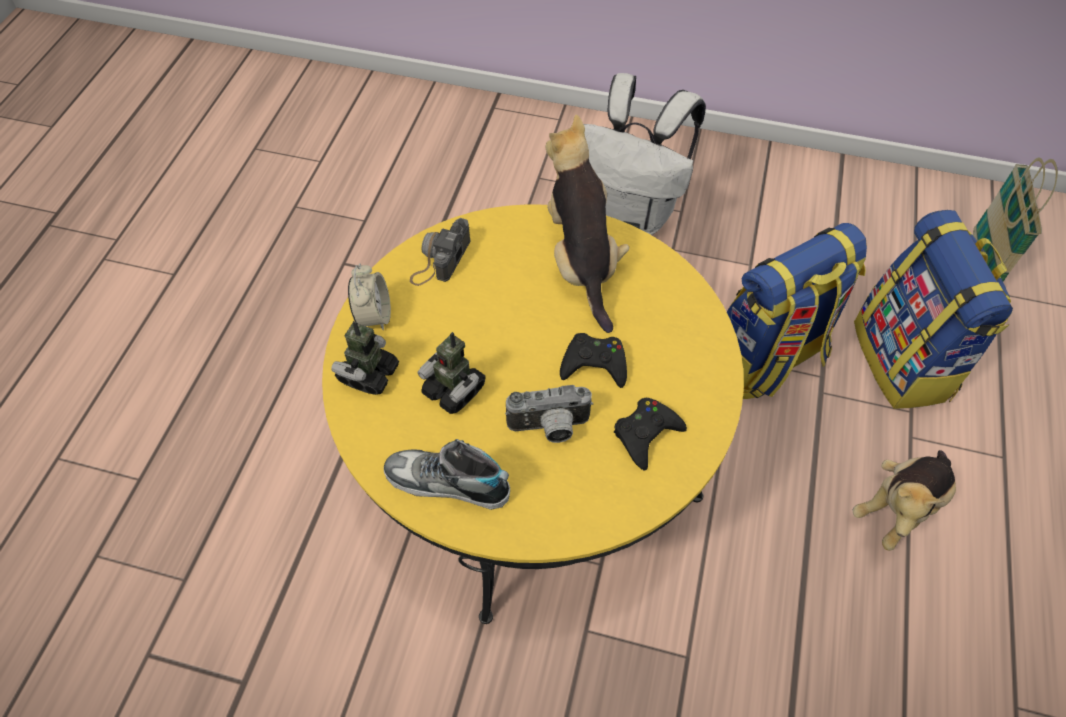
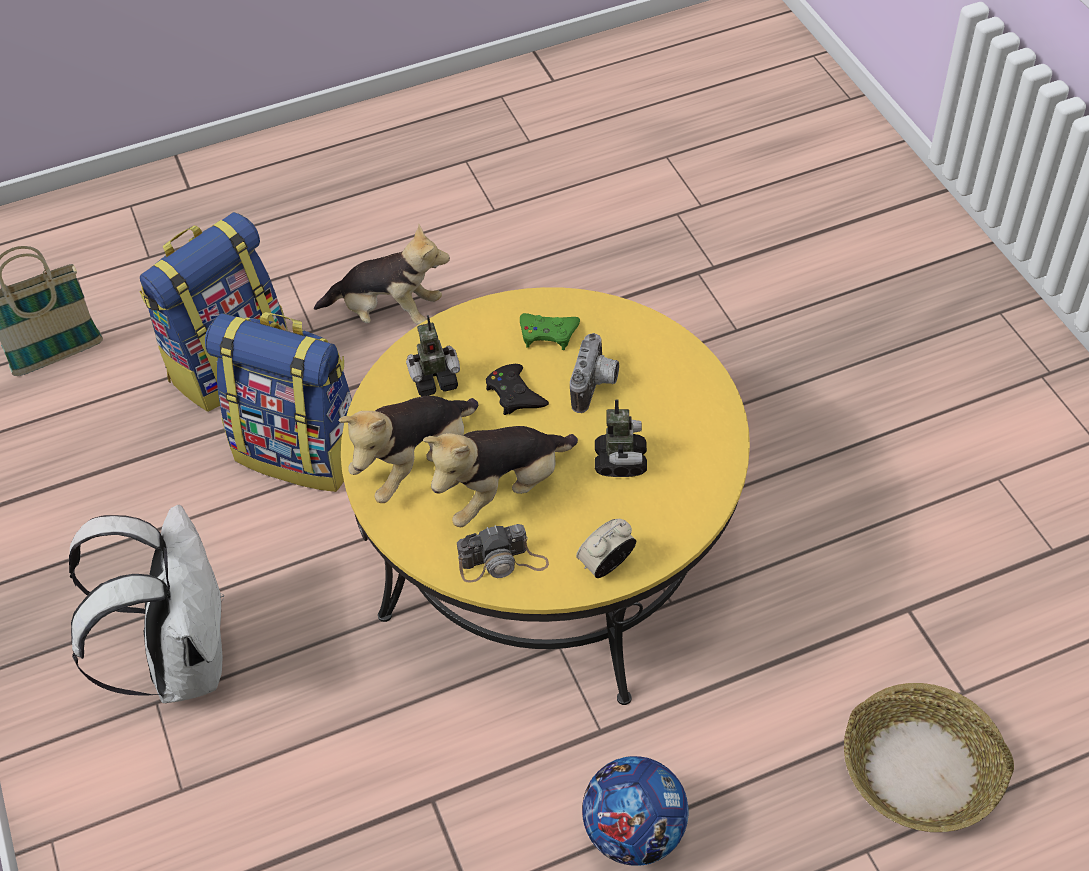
camera: 125 degrees left, 5 degrees down
(140, 562) = (919, 770): none -> basket
(291, 362) = (634, 832): none -> football
(369, 374) = (661, 525): toy robot -> toy robot (434, 380)
(447, 484) = (696, 413): shoe -> none
(503, 296) = (502, 491): none -> plush toy
(549, 428) = (596, 386): camera -> camera turned 60 degrees clockwise
(646, 434) = (548, 334): black game controller -> green game controller

